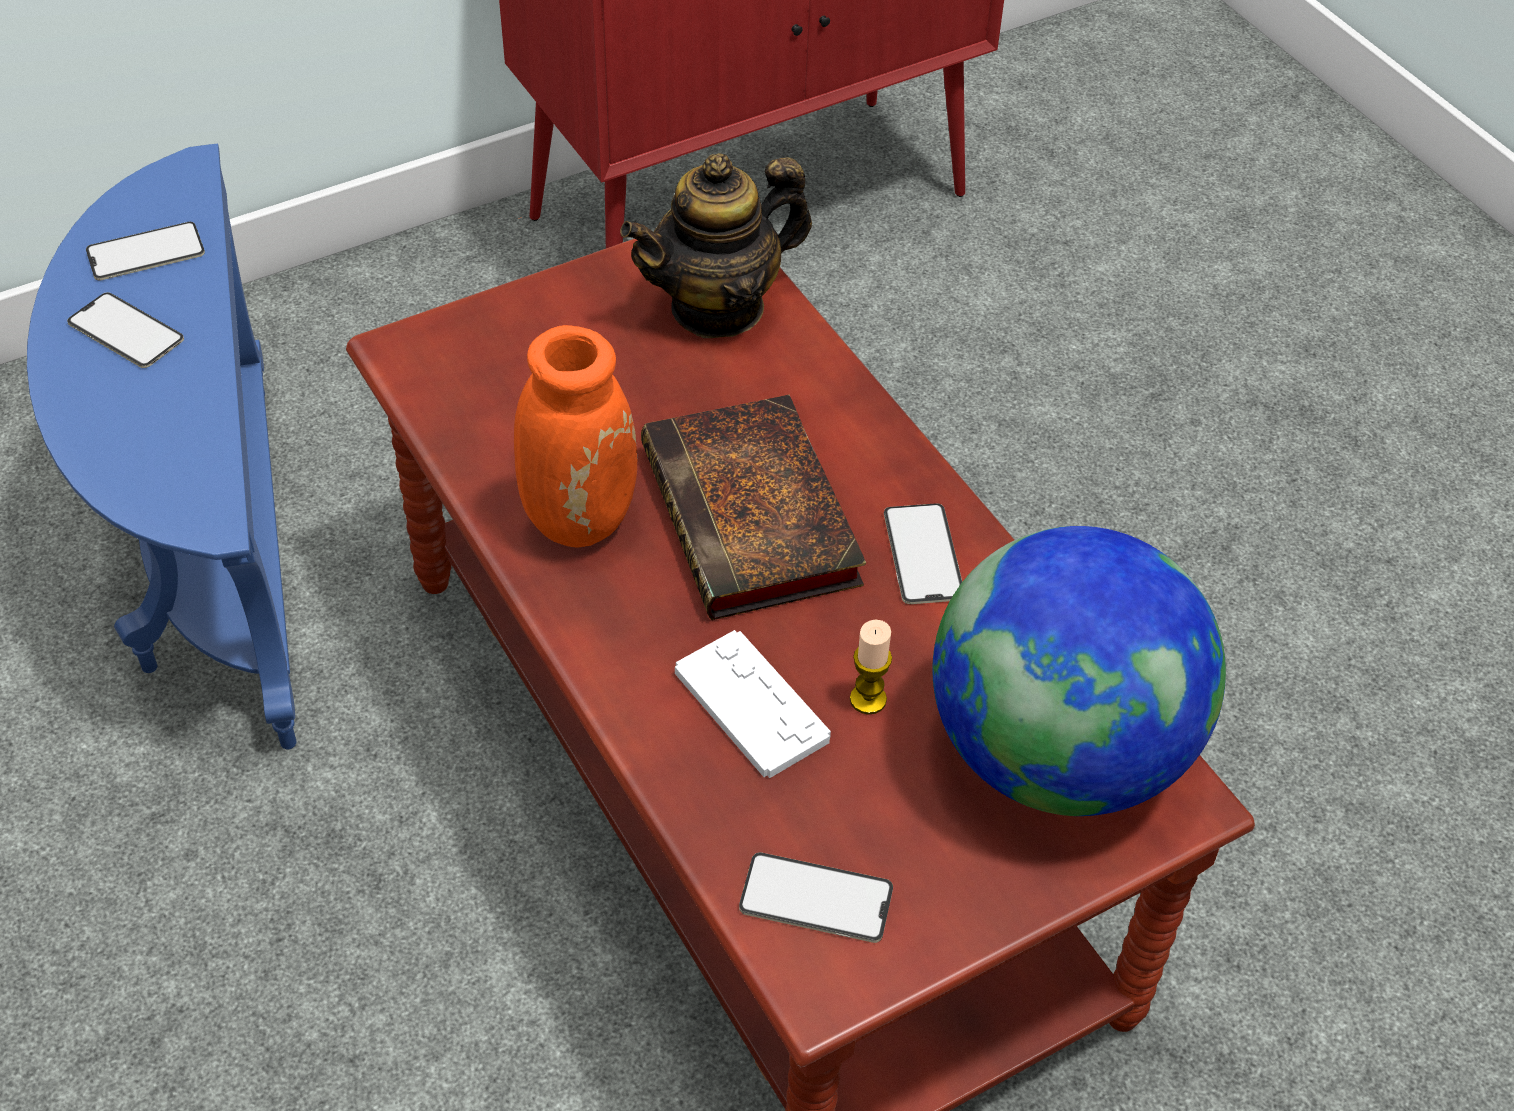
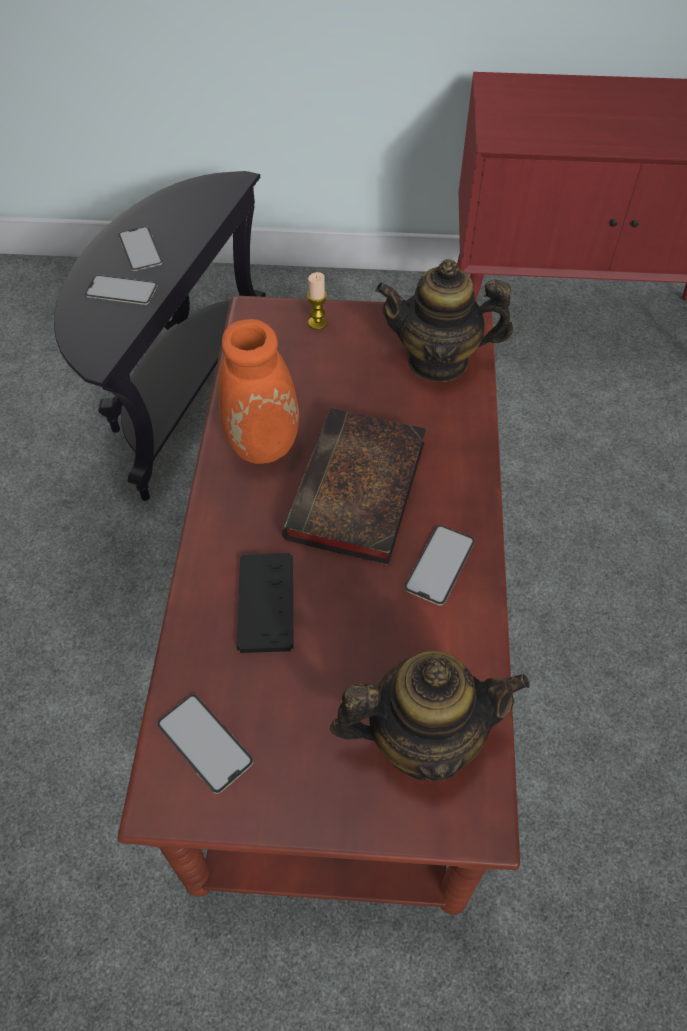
camera: 35 degrees right, 5 degrees up
(145, 252) = (181, 214): phone -> phone (121, 290)
(215, 564) = (179, 394): blue side table -> black side table
(751, 705) = (266, 603): white game controller -> black game controller
(868, 699) = (334, 637): candle -> candle (317, 323)
(1057, 753) = (421, 738): globe -> teapot

